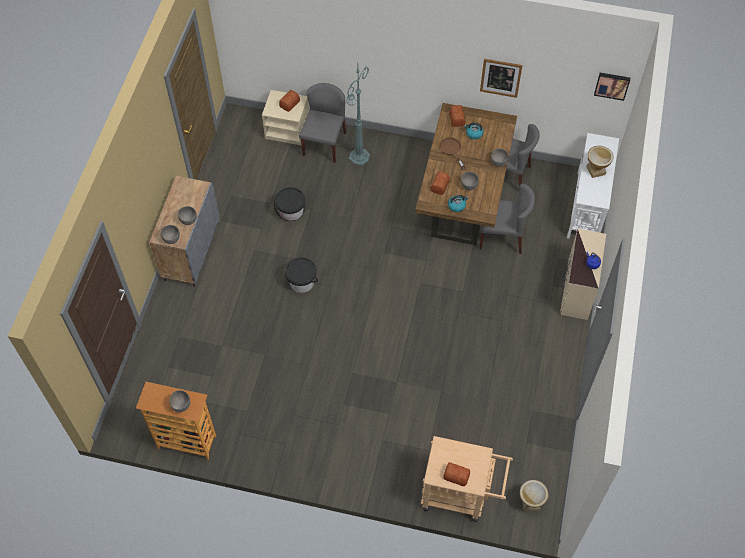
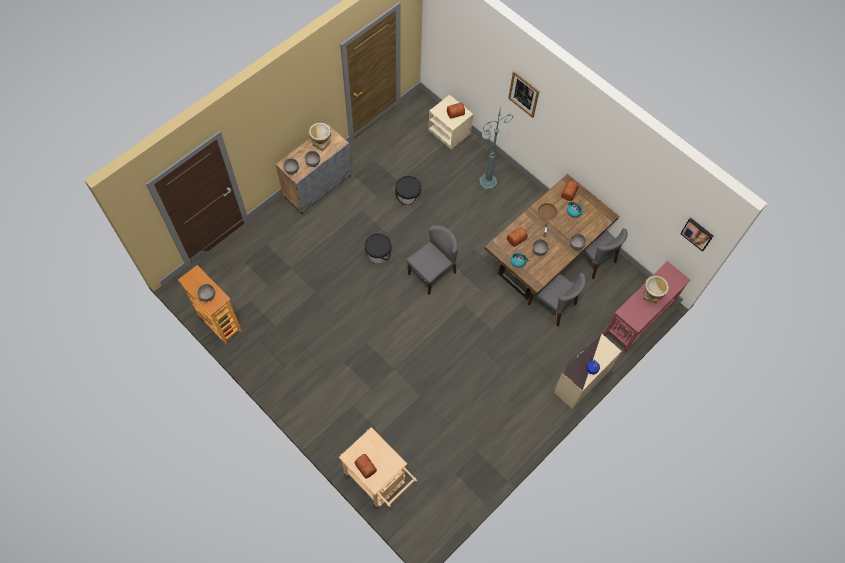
camera: 30 degrees right, 5 degrees up
(324, 143) = (469, 157): grey chair -> grey chair (432, 272)
(500, 77) = (614, 178): picture -> picture (524, 94)
(530, 502) = (425, 520): vase -> vase (321, 143)
(586, 206) = (638, 319): white console table -> red console table

